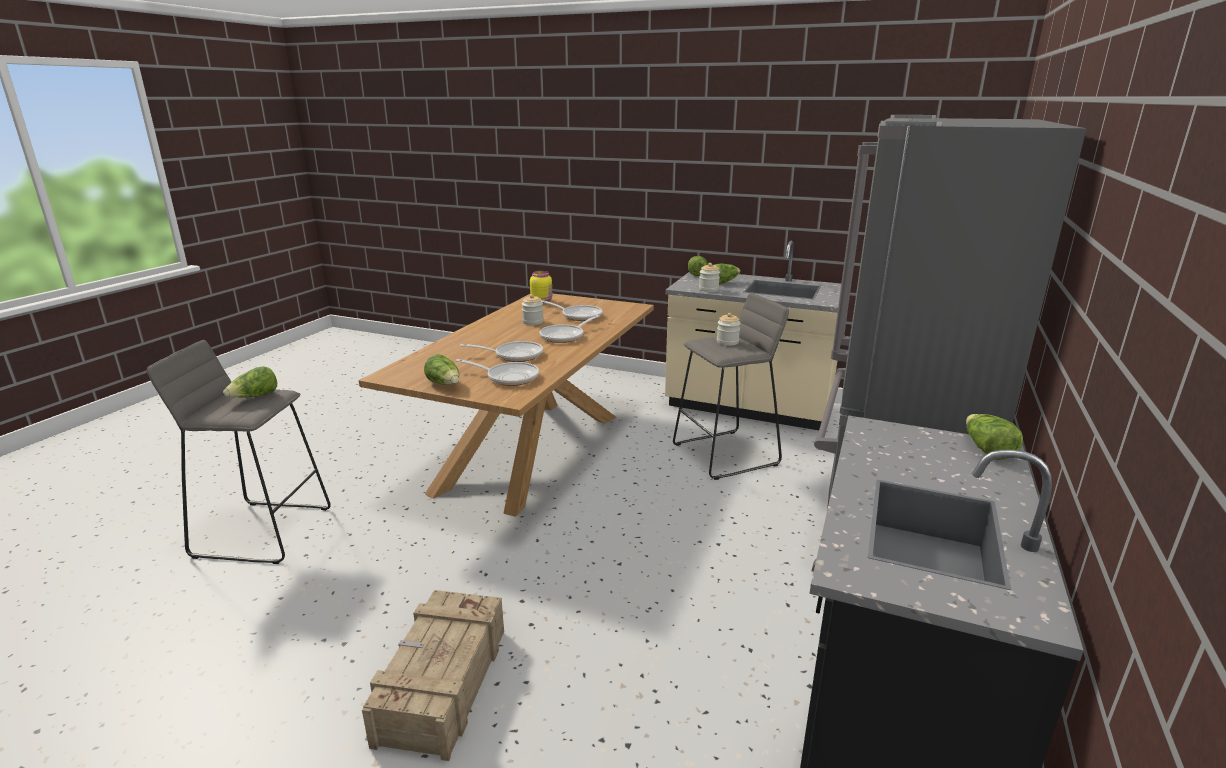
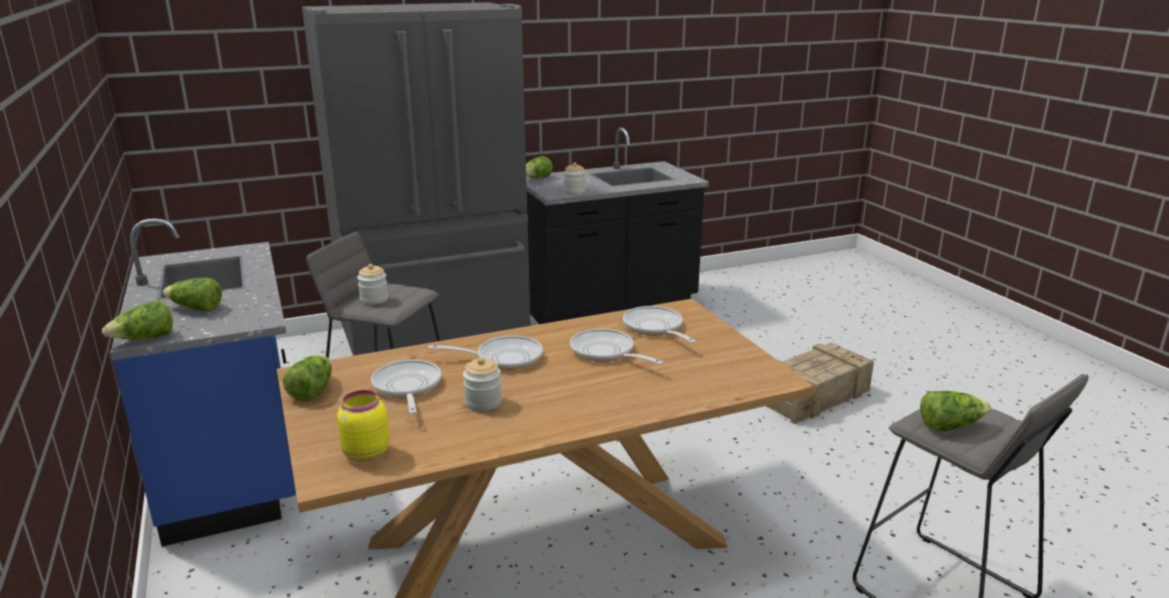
camera: 135 degrees left, 0 degrees up
(445, 384) = (725, 343): lettuce -> lettuce (311, 390)
(708, 289) = (255, 304): jar -> jar (574, 191)
(748, 408) = (235, 461): beige counter -> blue counter

